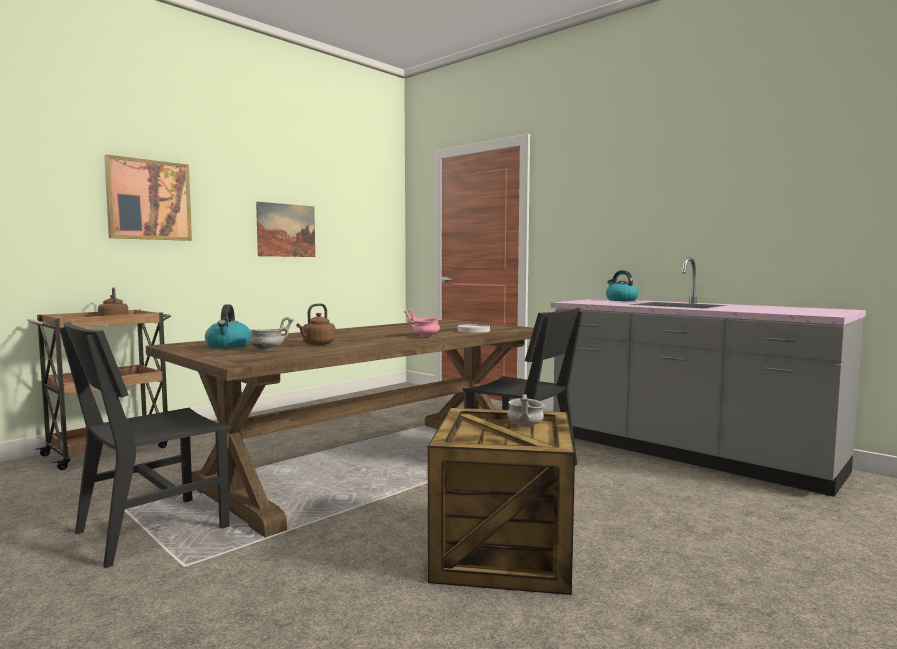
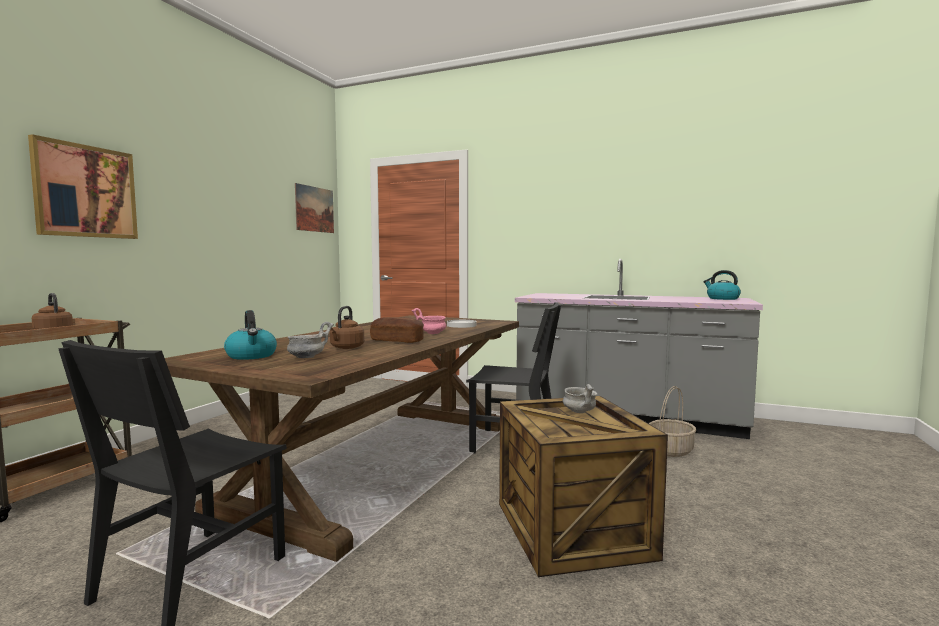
camera: 20 degrees left, 0 degrees up
(286, 230) = (234, 229): picture -> picture (314, 209)
(375, 341) = (397, 341): none -> bread
(621, 300) = (561, 294): kettle -> kettle (722, 298)
(705, 494) = (670, 450): none -> basket

